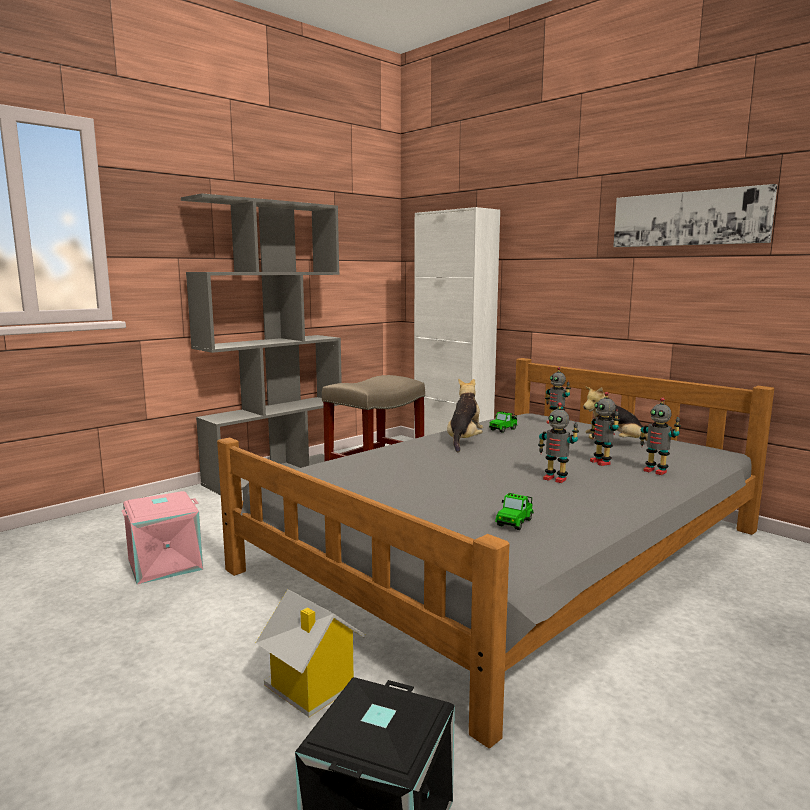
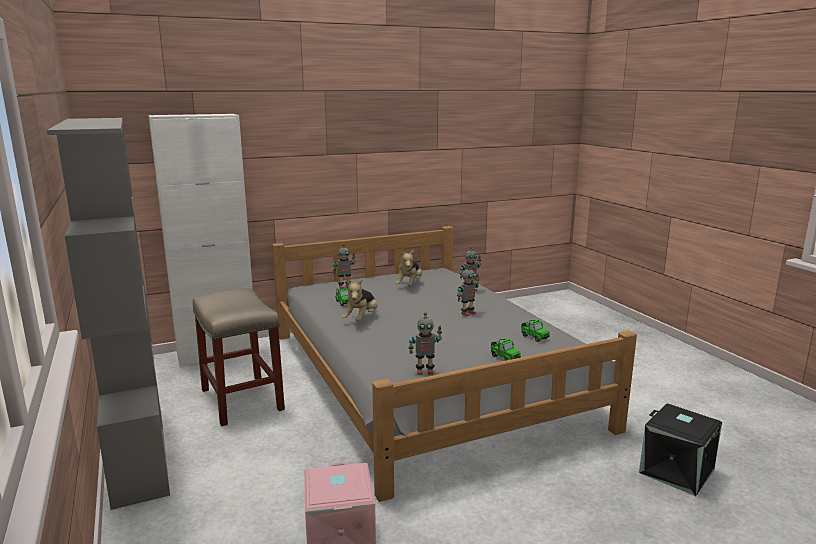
camera: 70 degrees left, 5 degrees up
(310, 689) = (568, 477): toy house -> none
(417, 510) = (504, 357): none -> toy car
(464, 441) = (361, 319): plush toy -> plush toy turned 105 degrees counterclockwise
(601, 462) = (444, 296): toy robot -> toy robot (424, 371)
(689, 218) = (392, 127): picture -> none

